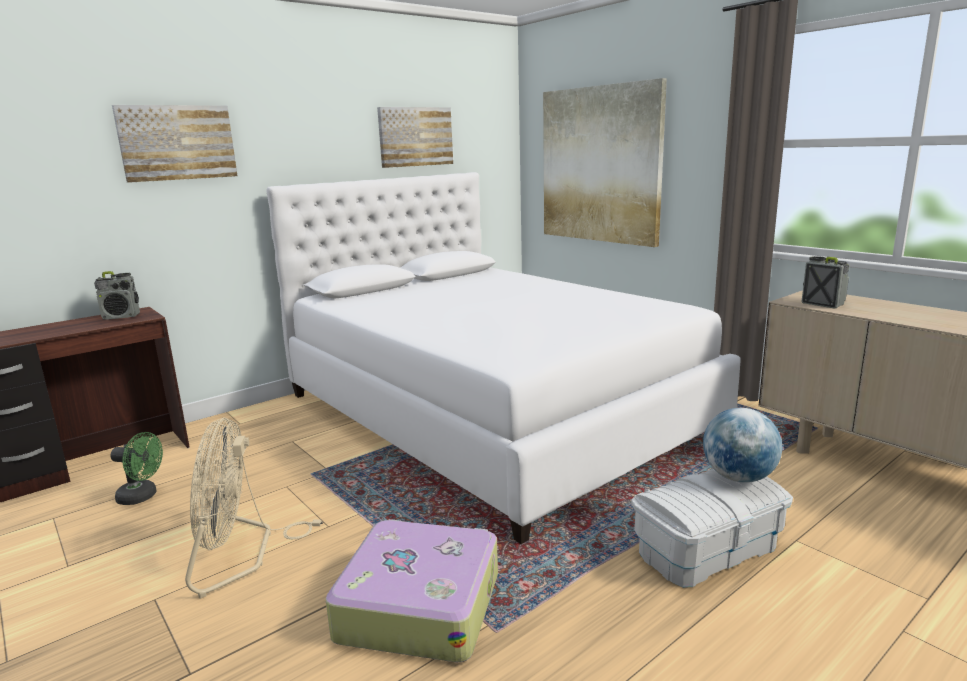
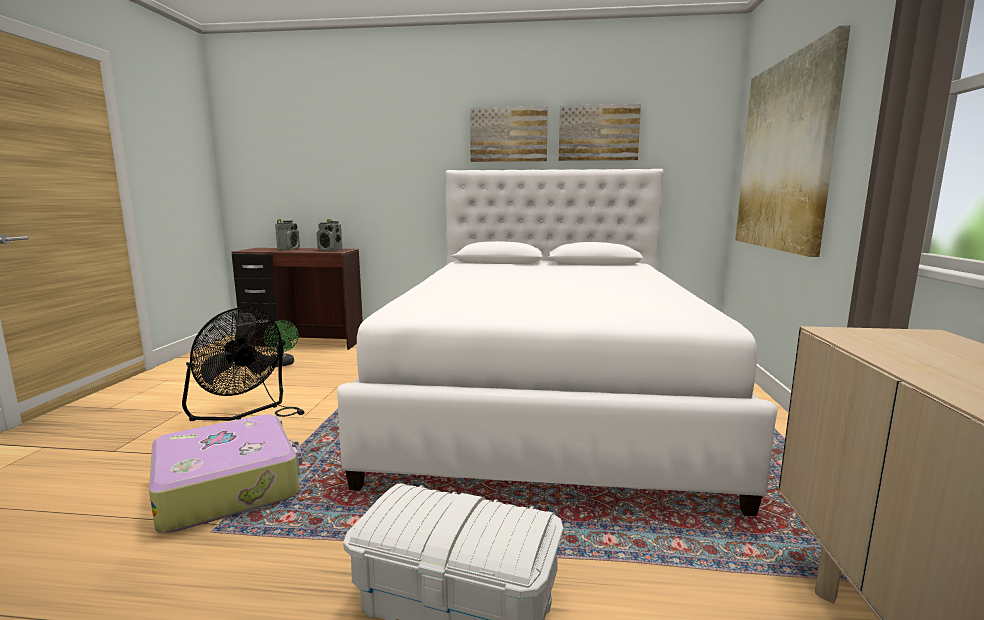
camera: 45 degrees right, 5 degrees down
(177, 143) = (392, 136): picture -> picture (508, 135)
(246, 548) = (253, 408): beige fan -> black fan
(738, 477) = (504, 524): globe -> none
(822, 304) = (885, 345): radio -> radio (289, 249)

